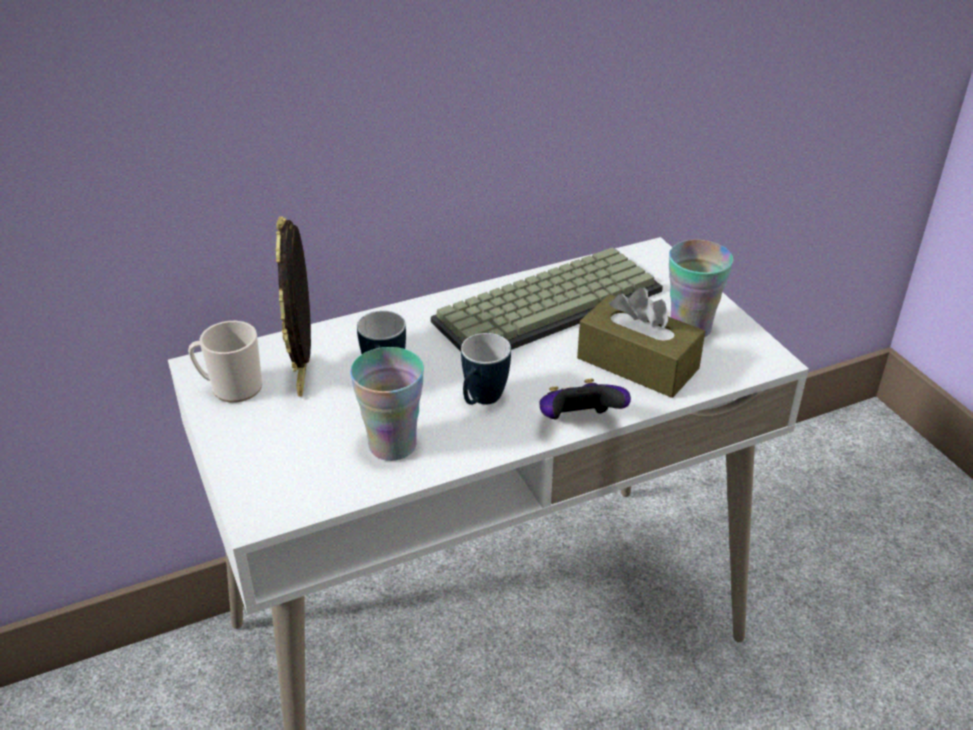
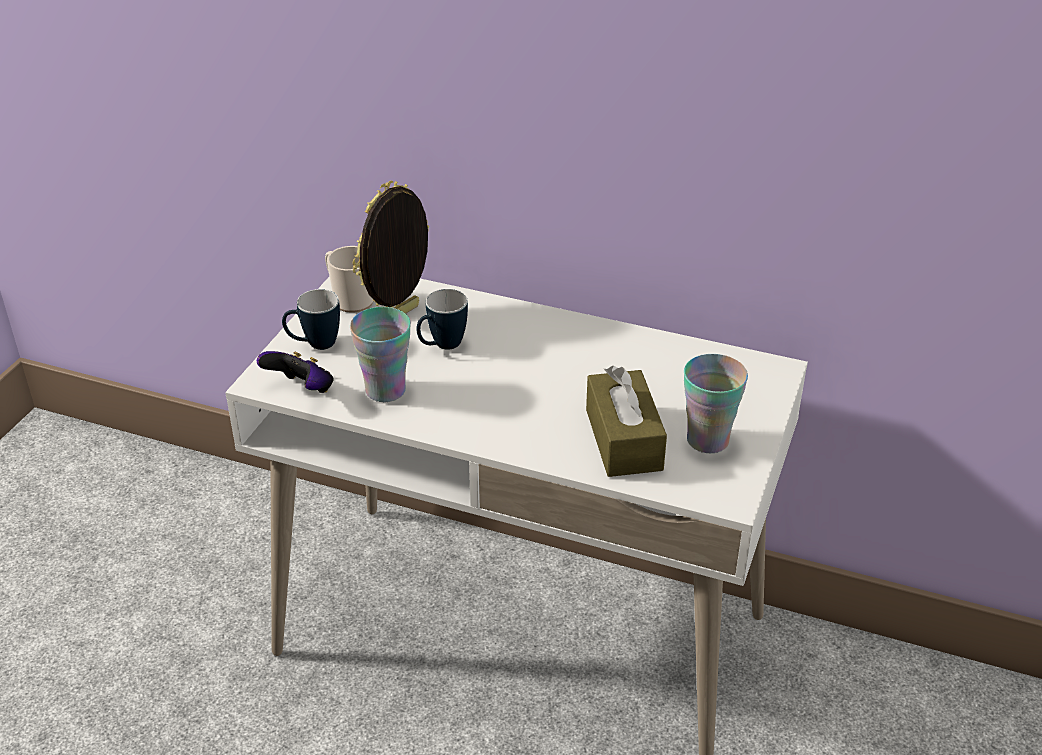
camera: 45 degrees right, 0 degrees up
(481, 402) = (477, 398): mug -> mug (314, 345)
(548, 304) = (629, 361): keyboard -> none
(579, 422) = (518, 451): game controller -> game controller (302, 390)

